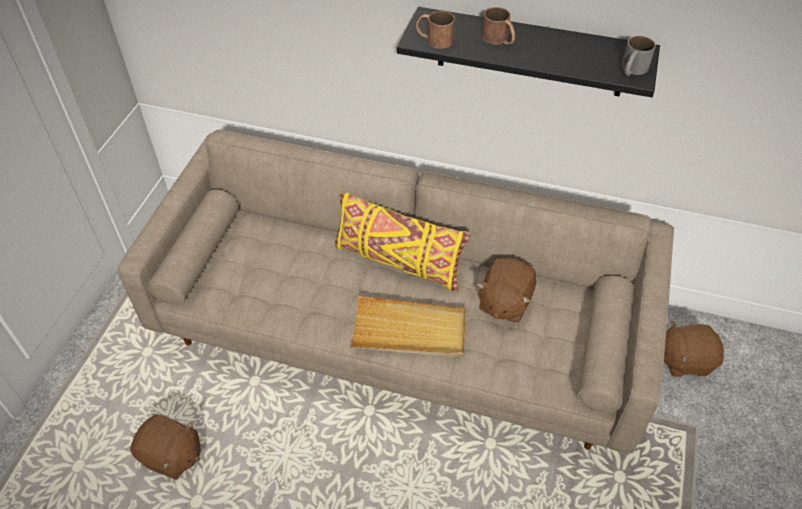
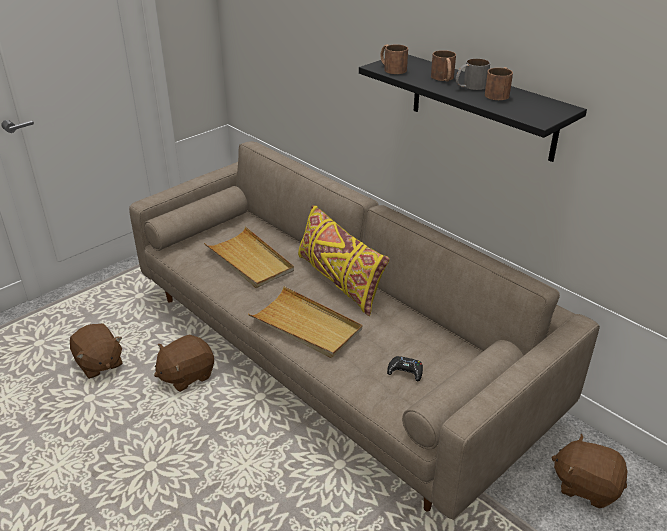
camera: 30 degrees right, 15 degrees down
(290, 275) = (249, 260): none -> beige tray
(504, 302) = (403, 337): brown plush toy -> brown plush toy (186, 375)
(533, 340) = (405, 372): none -> black game controller
(569, 47) = (499, 93): none -> brown mug
(632, 70) = (539, 115): grey mug -> grey mug (470, 86)

